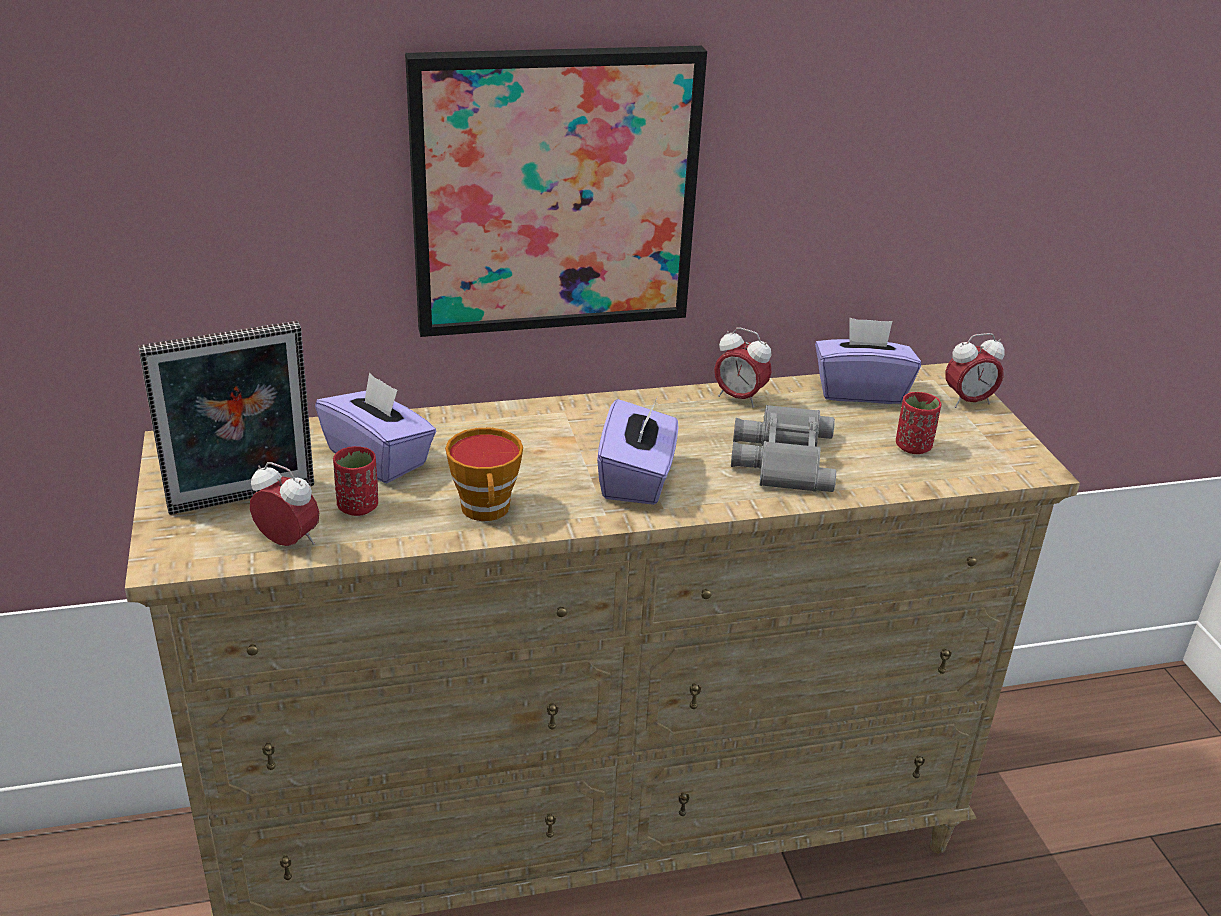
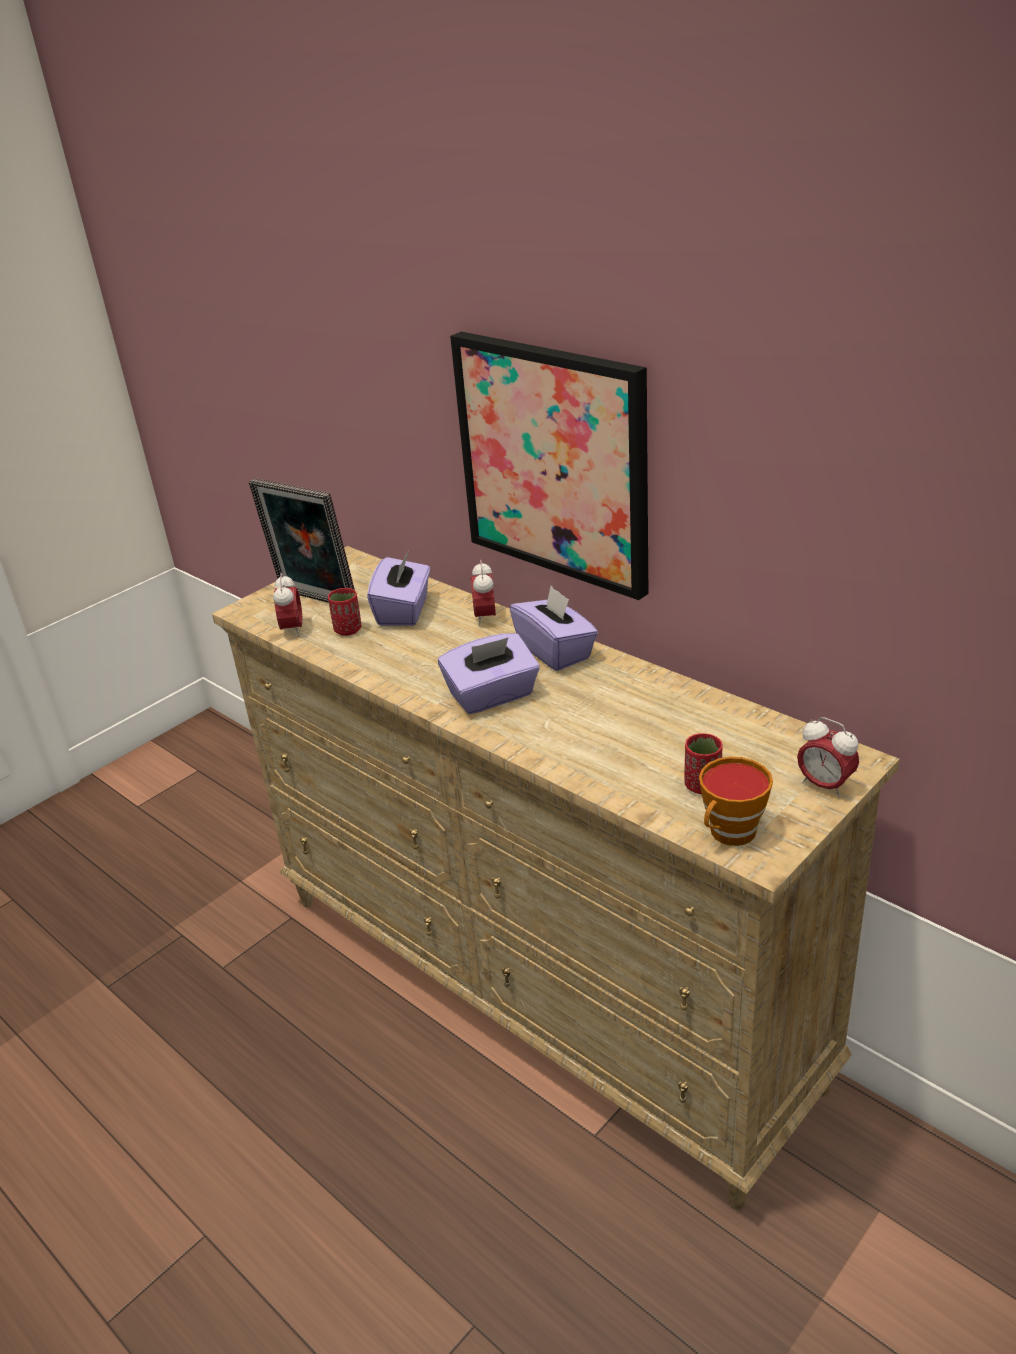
camera: 60 degrees right, 0 degrees up
(487, 511) = (391, 666): cup -> cup (730, 834)
(739, 398) = (658, 687): alarm clock -> alarm clock (485, 618)
(781, 458) = (598, 736): grey binoculars -> none
(860, 391) = (755, 729): purple tissue box -> purple tissue box (555, 651)

